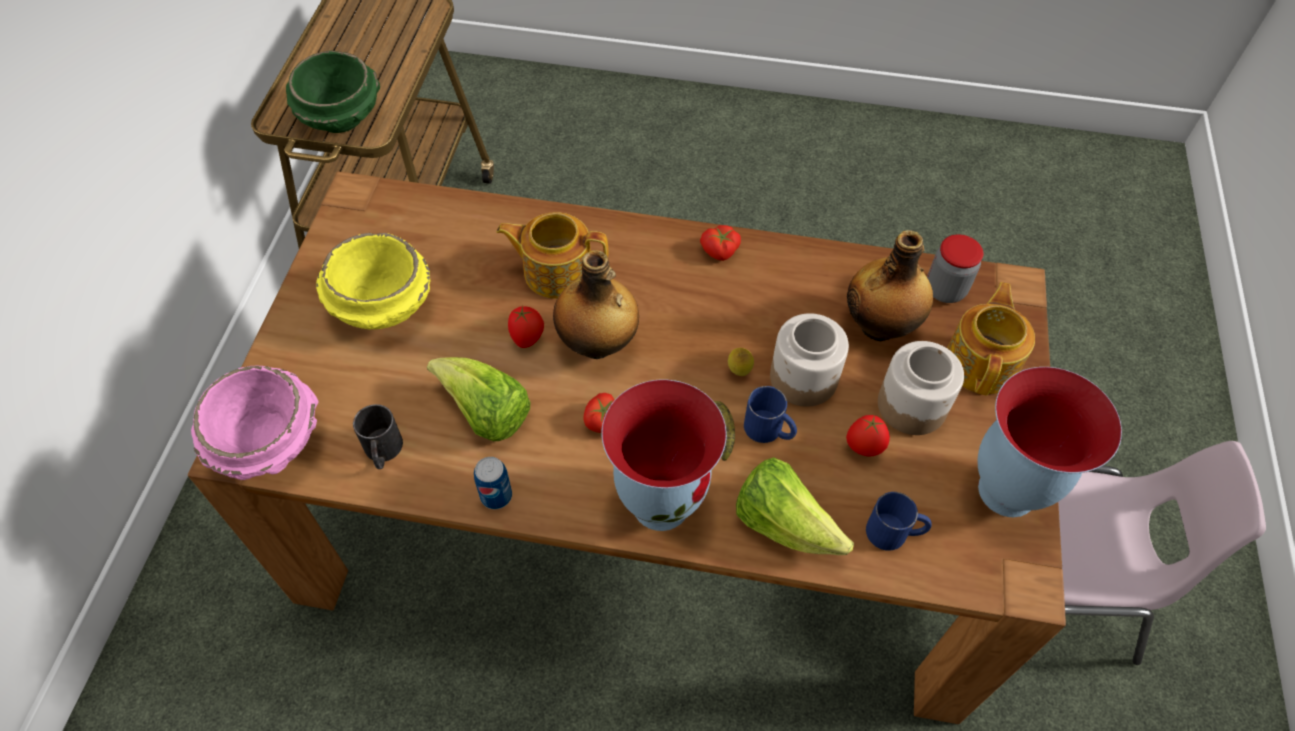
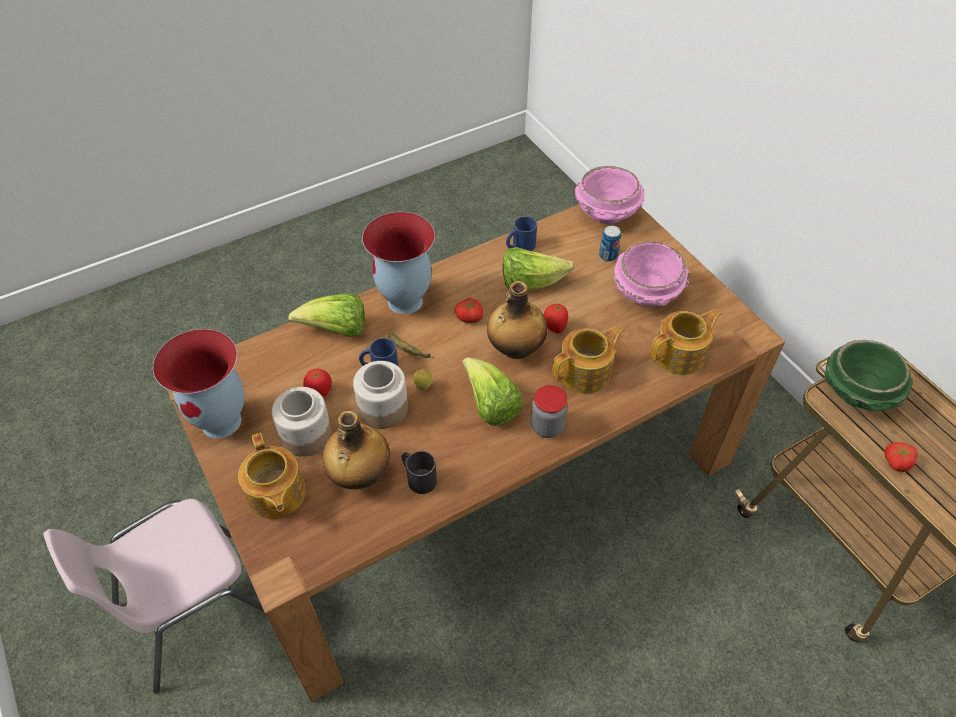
camera: 140 degrees right, 5 degrees down
(381, 306) = (647, 293): yellow bowl -> pink bowl
(383, 452) = (555, 241): black mug -> black mug (417, 477)
(446, 224) = (680, 355): none -> teapot
(496, 496) = (484, 258): can -> can (608, 256)
(686, 305) = (490, 405): none -> lettuce
(720, 251) = (505, 455): tomato -> tomato (896, 461)
(895, 533) = (275, 361): blue mug -> blue mug (520, 246)
(945, 290) = (332, 536): jar -> jar (547, 427)

